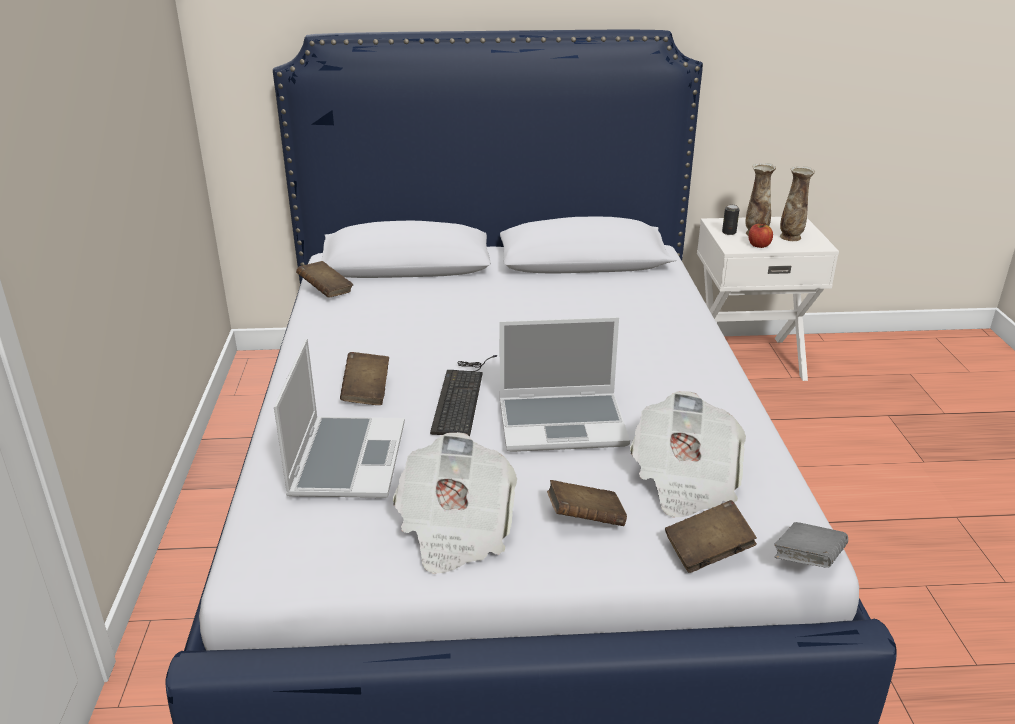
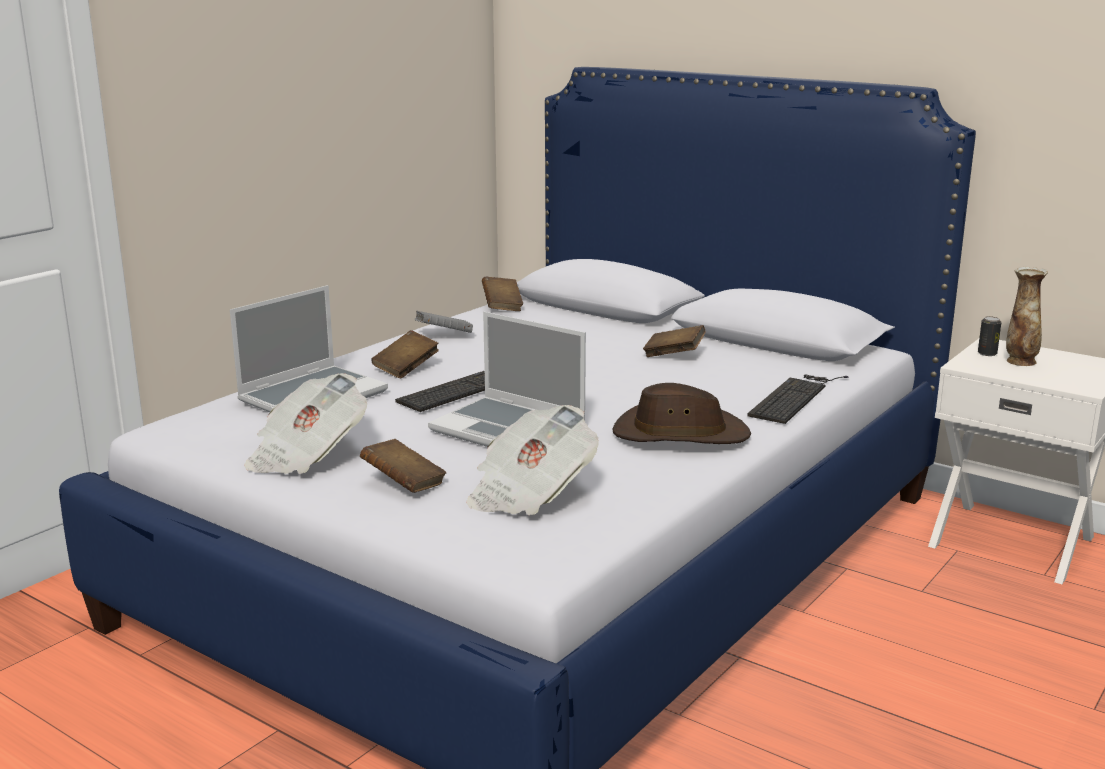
camera: 40 degrees right, 10 degrees down
(675, 375) = (679, 434): none -> brown hat
(682, 310) = (795, 397): none -> keyboard
(708, 552) = (451, 535): brown book -> brown book (674, 355)
(758, 245) = (1000, 370): apple -> none
(790, 237) = (1061, 374): vase -> none
(807, 561) = (521, 574): grey book -> grey book (444, 335)

